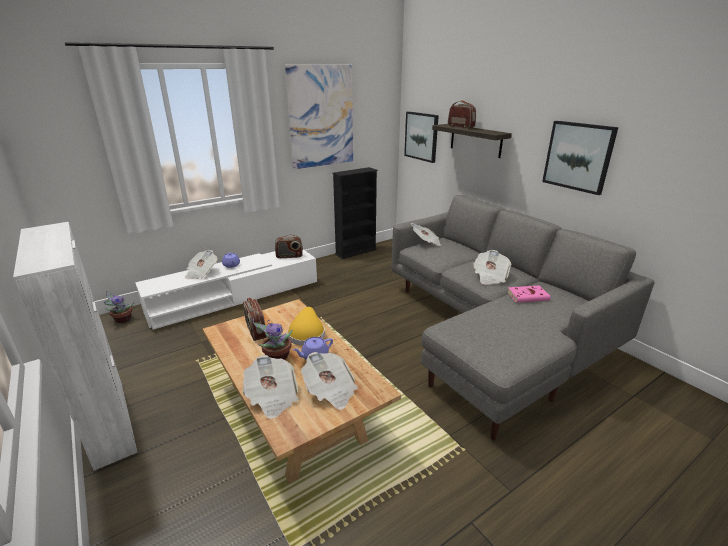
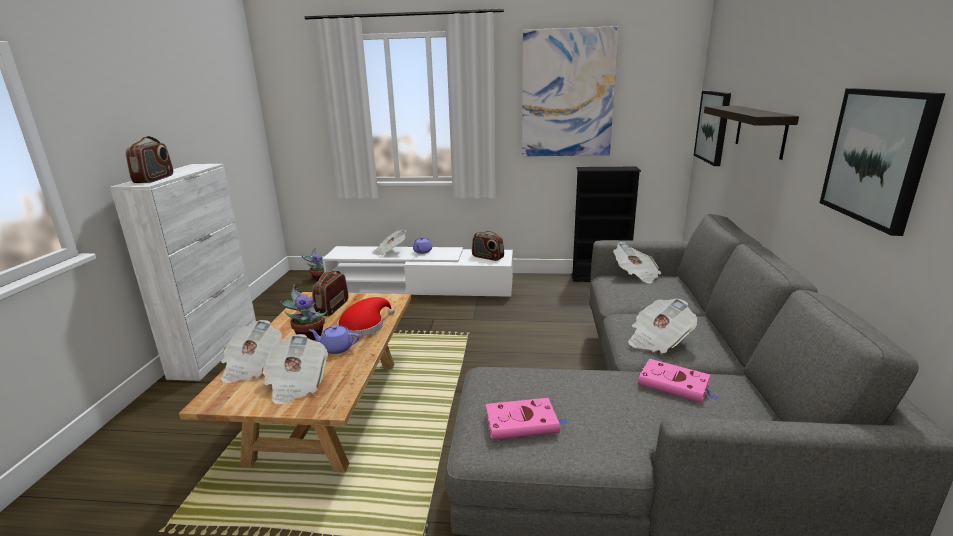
camera: 40 degrees right, 5 degrees down
(306, 333) = (364, 326): yellow hat -> red hat
(461, 127) = (740, 108): radio -> radio (154, 179)
(502, 344) = (523, 423): none -> pink book

